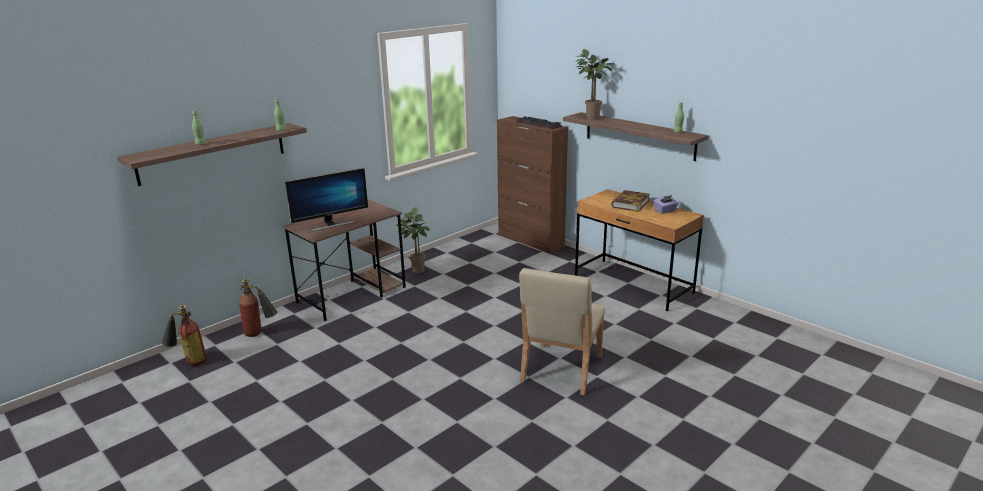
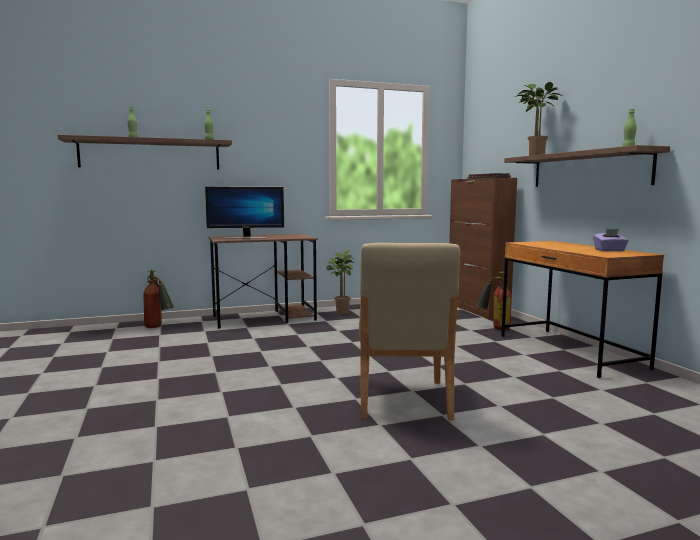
camera: 25 degrees right, 15 degrees down
(189, 362) = (82, 333): fire extinguisher -> fire extinguisher (494, 328)
(561, 369) = (402, 399): beige chair -> beige chair turned 45 degrees counterclockwise
(630, 204) = (568, 246): book -> none

